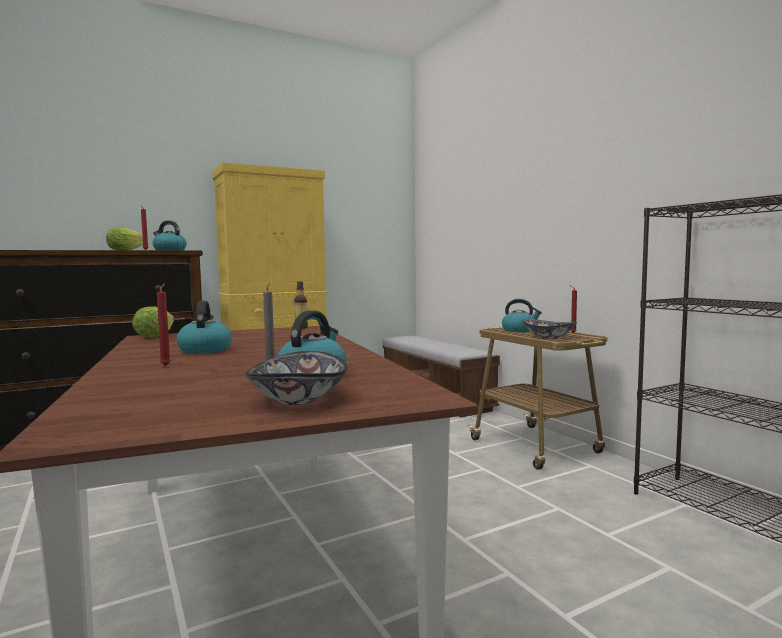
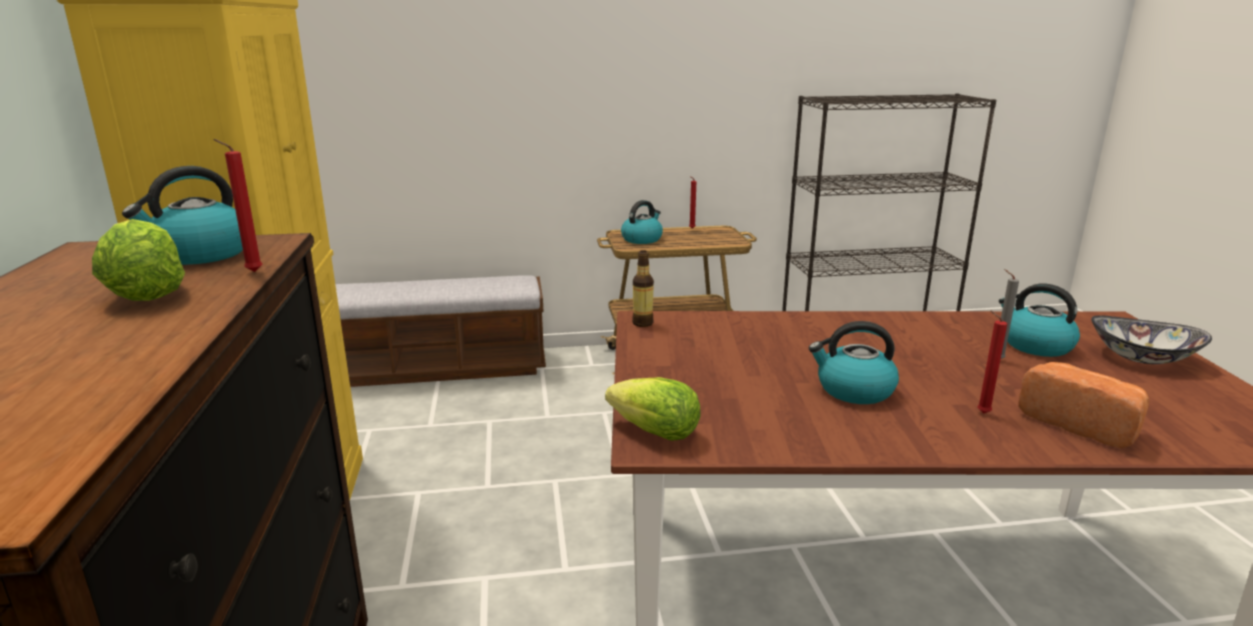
camera: 70 degrees left, 15 degrees up
(141, 380) = (1081, 424): none -> bread
(549, 337) = (708, 241): bowl -> none

